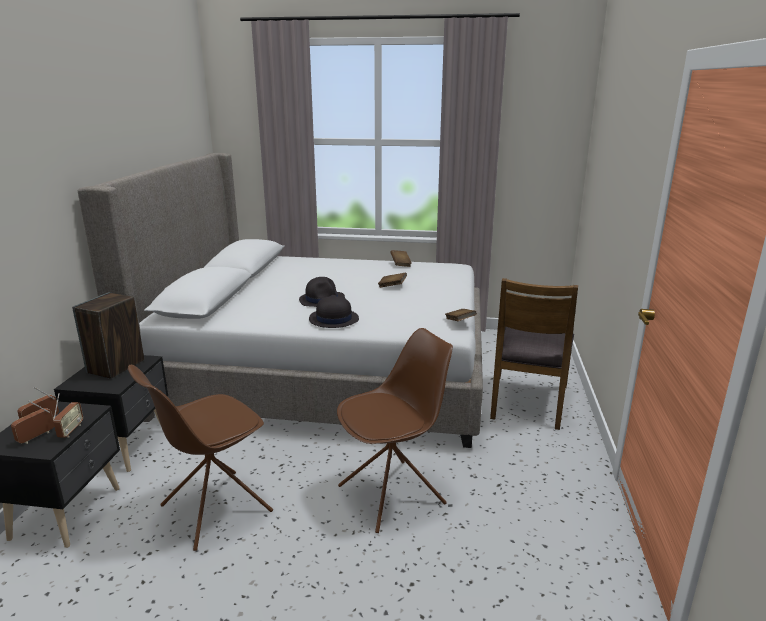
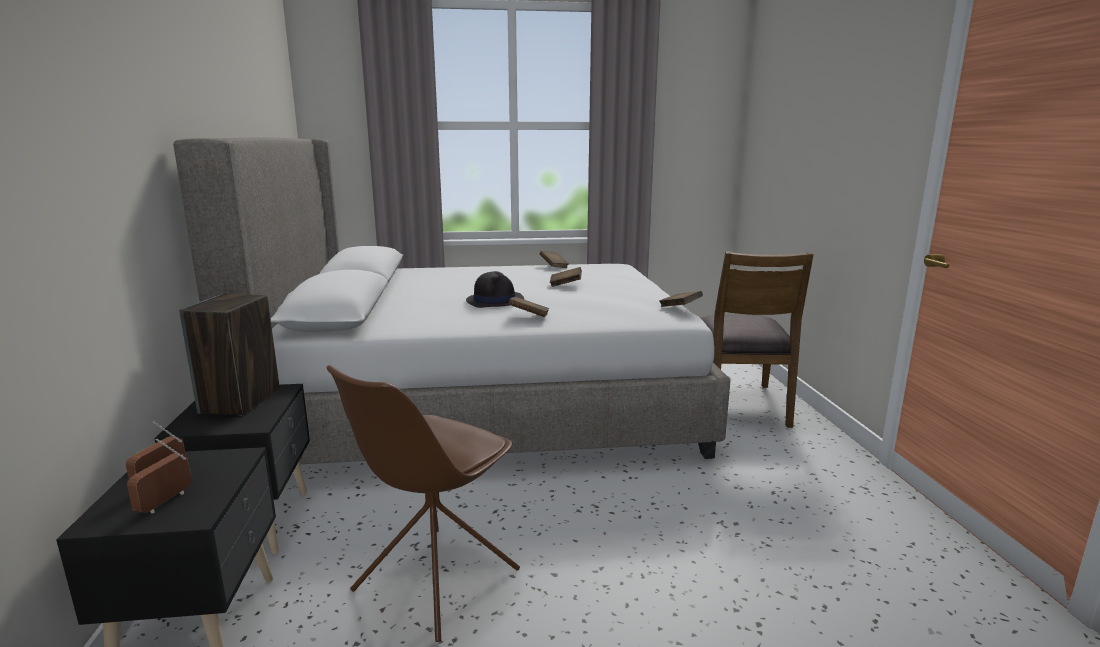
camera: 15 degrees left, 5 degrees down
(71, 431) = (221, 486): radio -> none
(333, 319) = (529, 317): black hat -> brown book
(393, 494) = (660, 522): brown chair -> none

